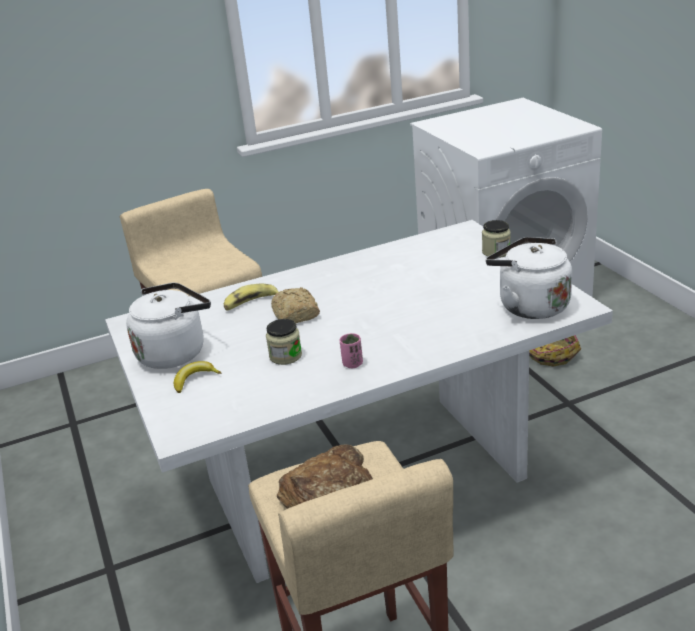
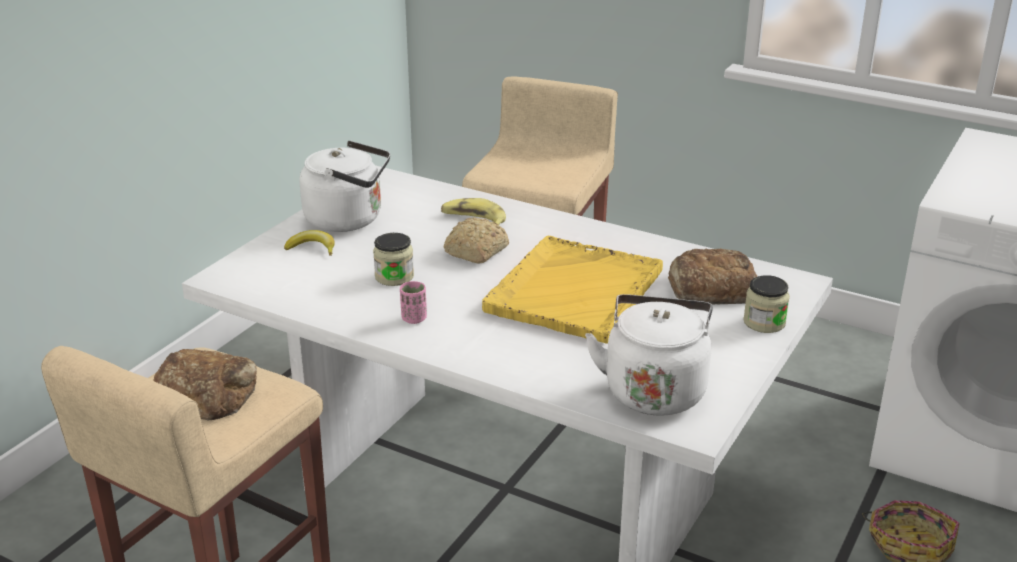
camera: 50 degrees right, 0 degrees up
(391, 297) = (573, 291): none -> yellow tray
(441, 254) = (711, 288): none -> bread

